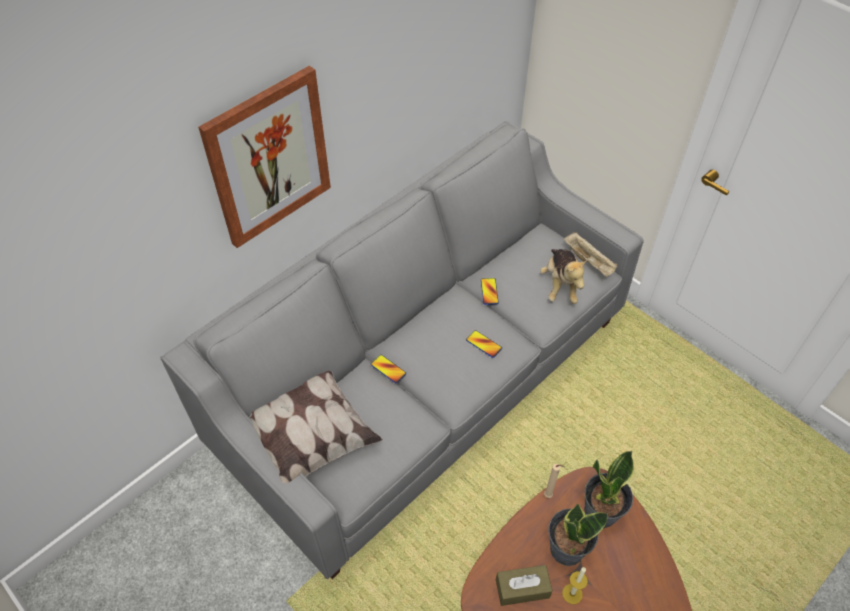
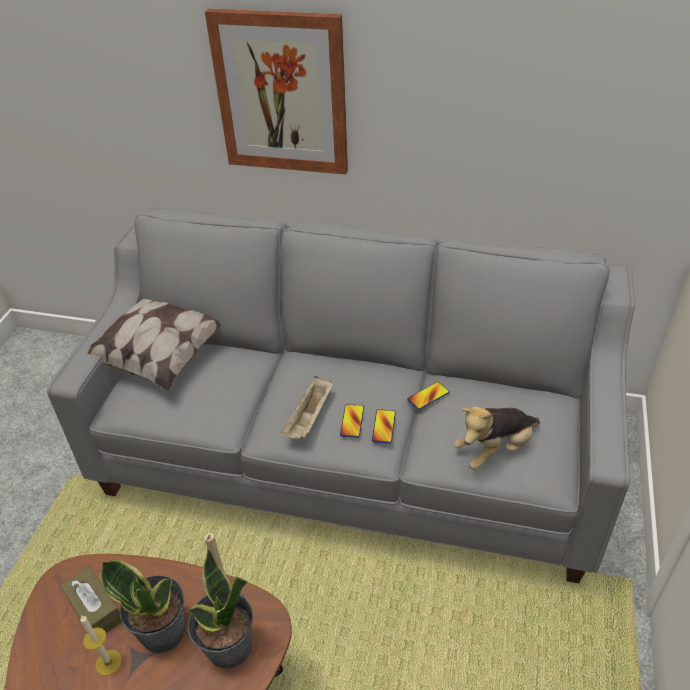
camera: 60 degrees right, 10 degrees down
(388, 369) = (270, 370): phone -> phone (383, 427)
(589, 261) = (556, 459): beige tray -> beige tray (309, 418)

